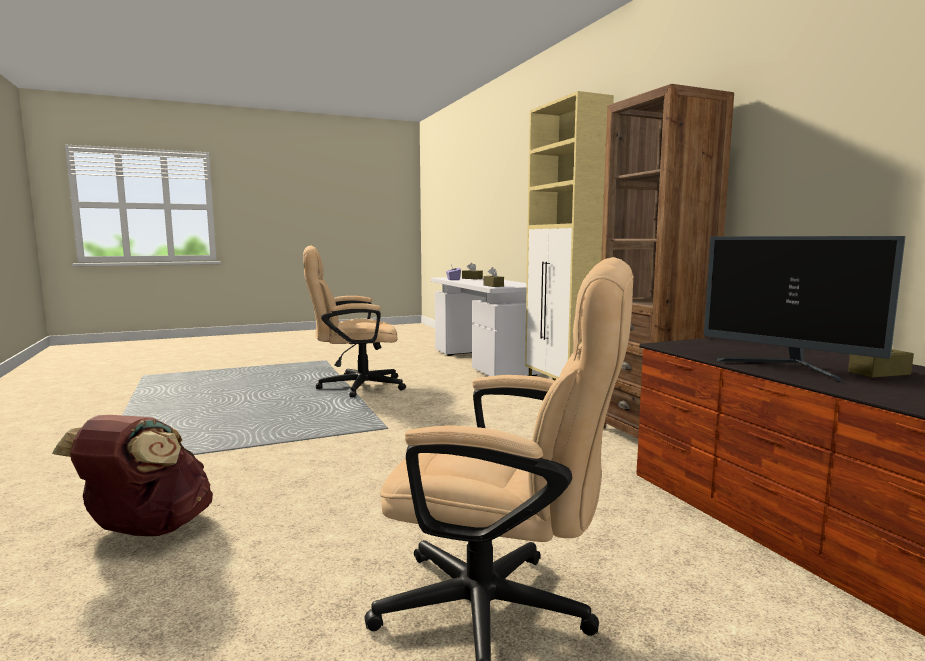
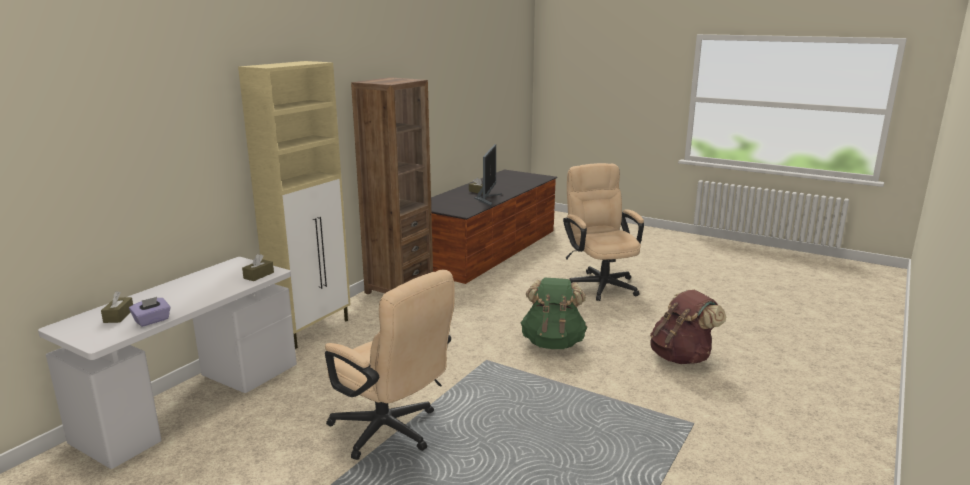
camera: 125 degrees left, 10 degrees up
(358, 466) = (553, 343): none -> green backpack

